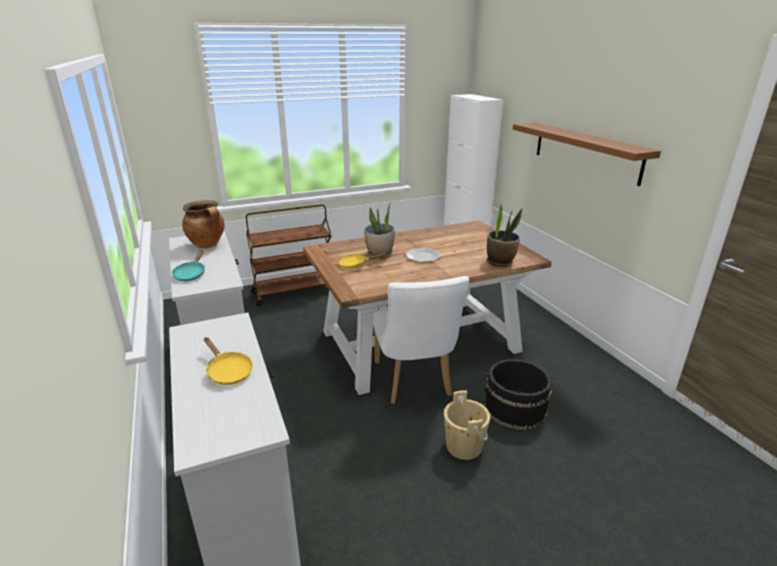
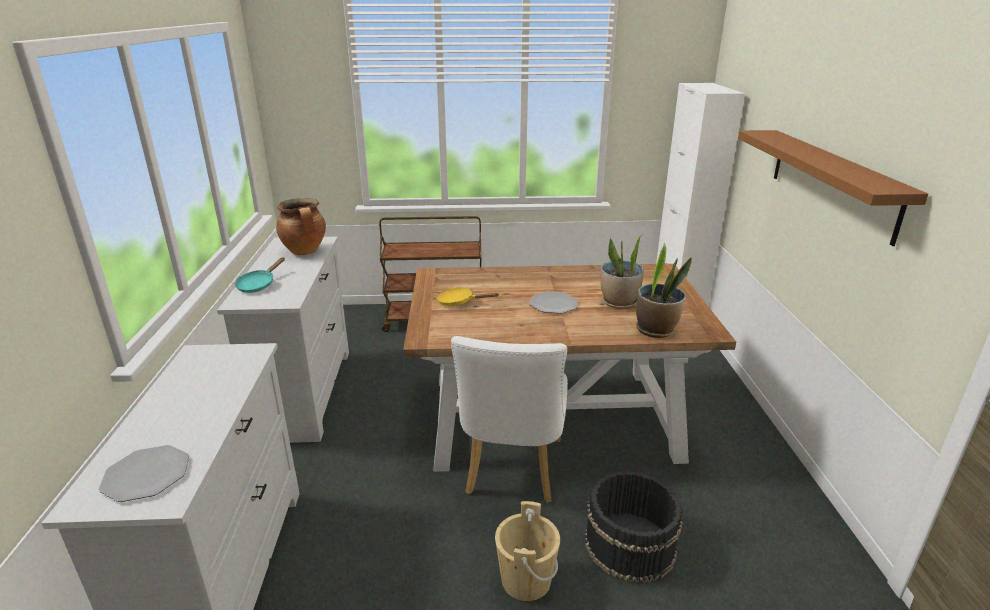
camera: 20 degrees right, 0 degrees up
(228, 371) = (193, 413): yellow frying pan -> none
(231, 419) = (146, 474): none -> plate
(380, 254) = (500, 292): potted plant -> potted plant (619, 303)

